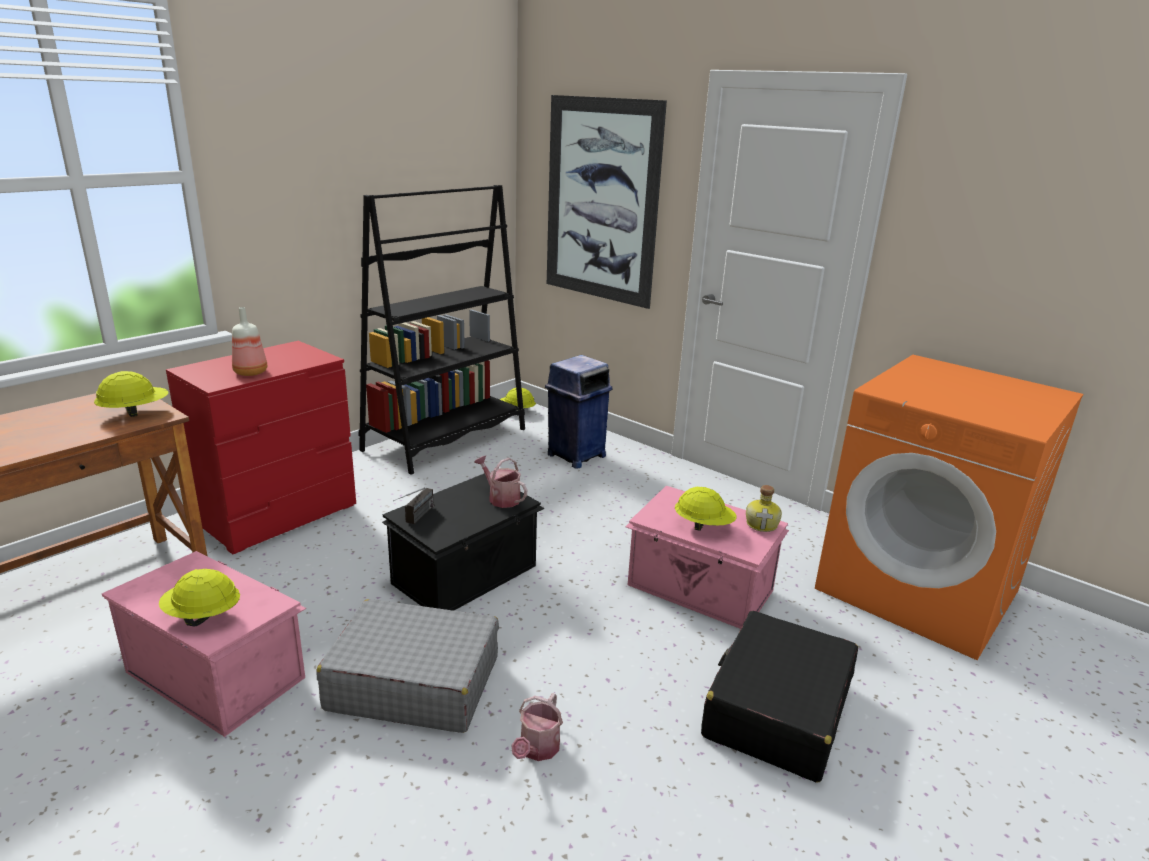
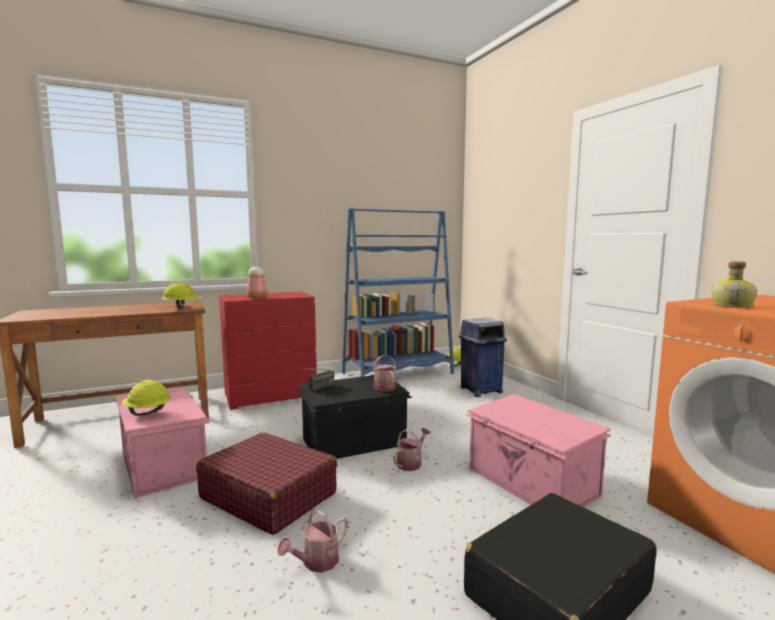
camera: 25 degrees right, 15 degrees down
(413, 682) = (268, 495): grey suitcase -> red suitcase
(446, 440) = (398, 373): black bookcase -> blue bookcase
(557, 592) = (411, 463): none -> watering can
(601, 201) = (509, 217): picture -> none
(703, 526) = (528, 419): yellow hard hat -> none
(762, 524) = (584, 426): bottle -> bottle (733, 305)

